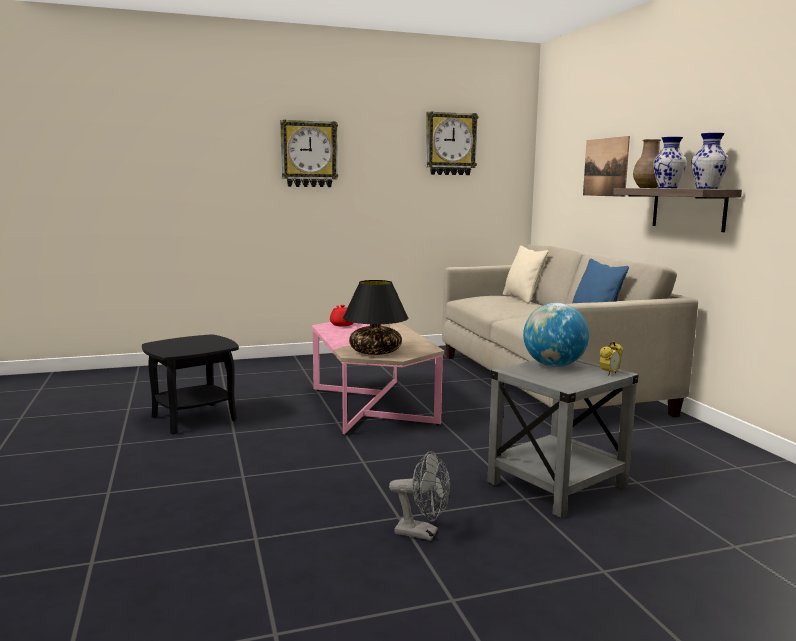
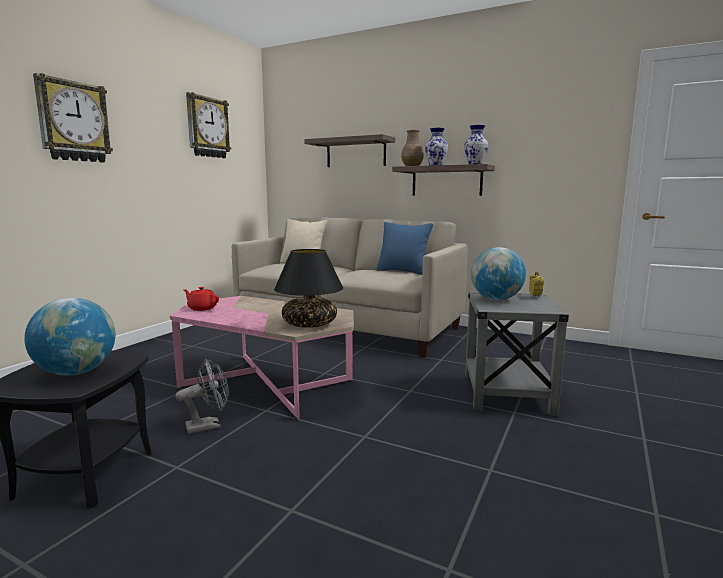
camera: 45 degrees left, 0 degrees up
(188, 346) = (76, 372): none -> globe
(423, 533) = (530, 473): grey fan -> grey fan (209, 425)
(605, 167) = (356, 153): picture -> shelf

